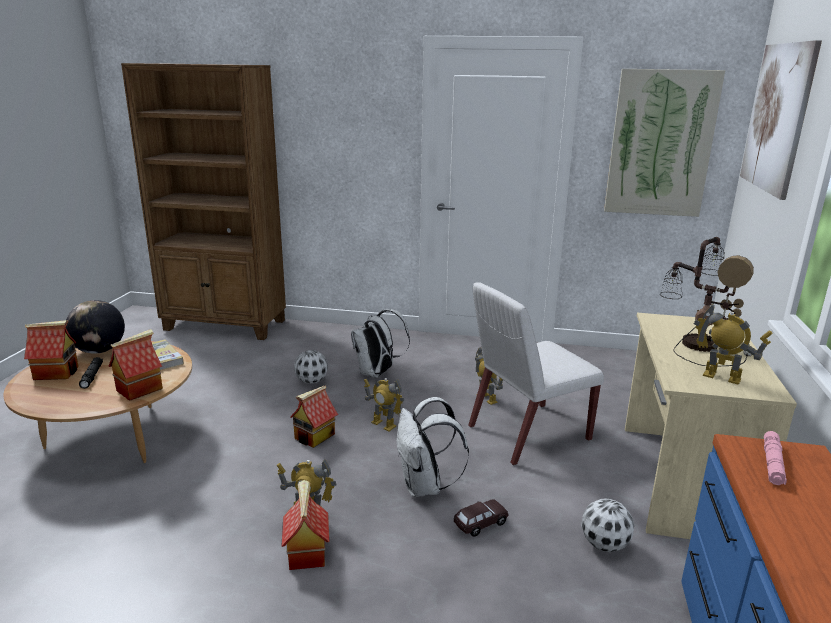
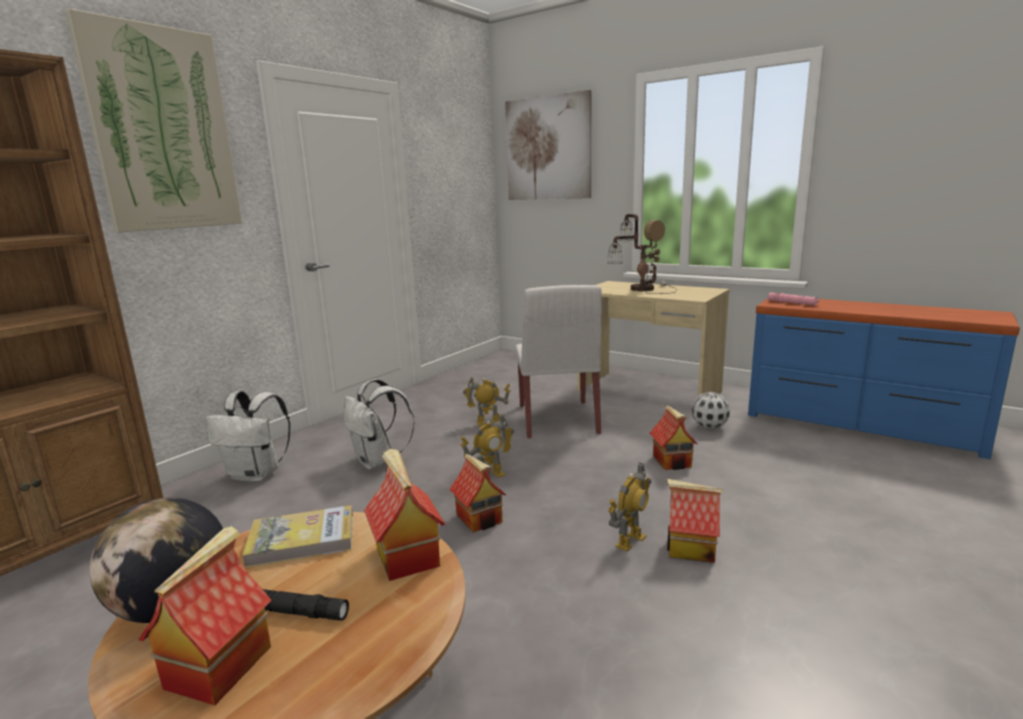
camera: 65 degrees left, 5 degrees down
(311, 382) = (346, 504): football -> none
(424, 487) = (611, 474): white backpack -> white backpack (257, 475)
(480, 524) = (673, 461): brown toy car -> toy house
(660, 144) = (456, 180): picture -> picture (162, 130)
(721, 377) = (692, 292): toy robot -> none

